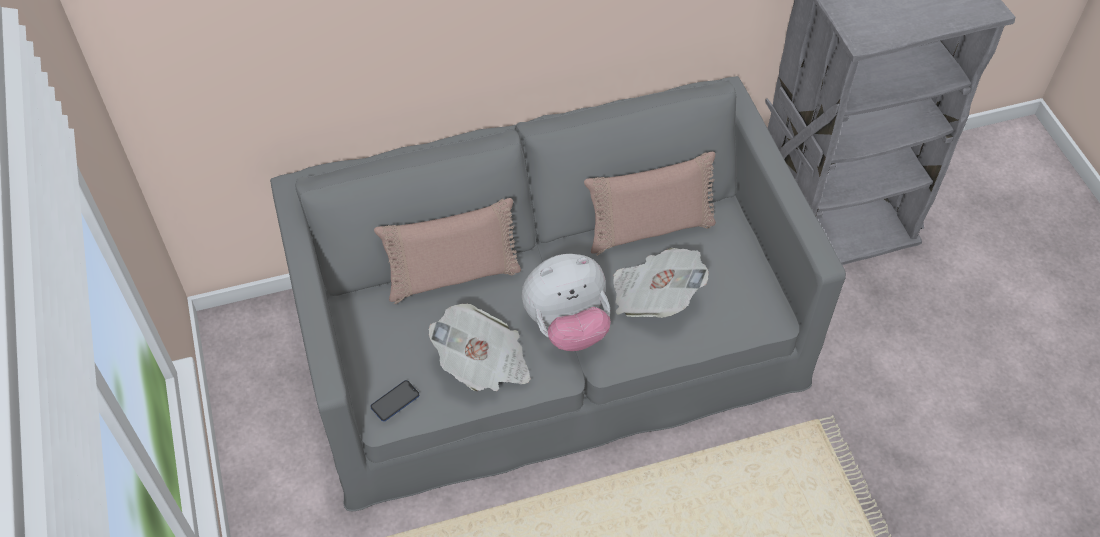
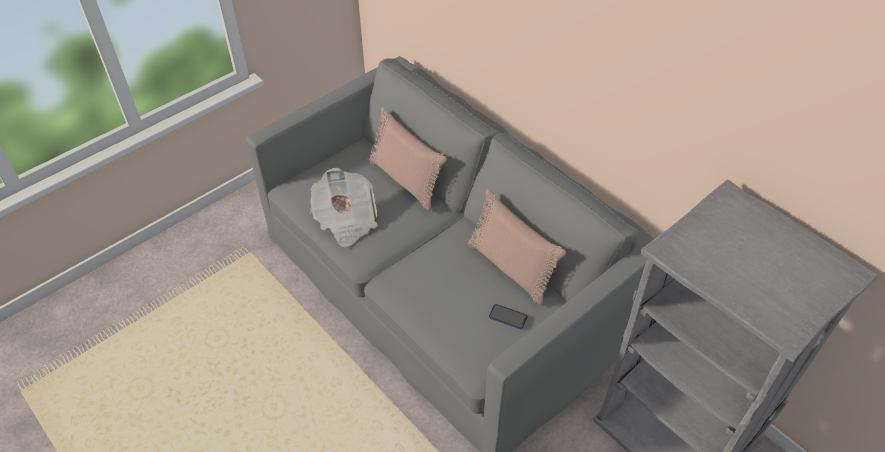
camera: 65 degrees right, 5 degrees down
(395, 401) = (298, 190): phone -> phone (508, 317)
(567, 326) = (401, 253): plush toy -> none
(654, 296) = (451, 291): newspaper -> none

